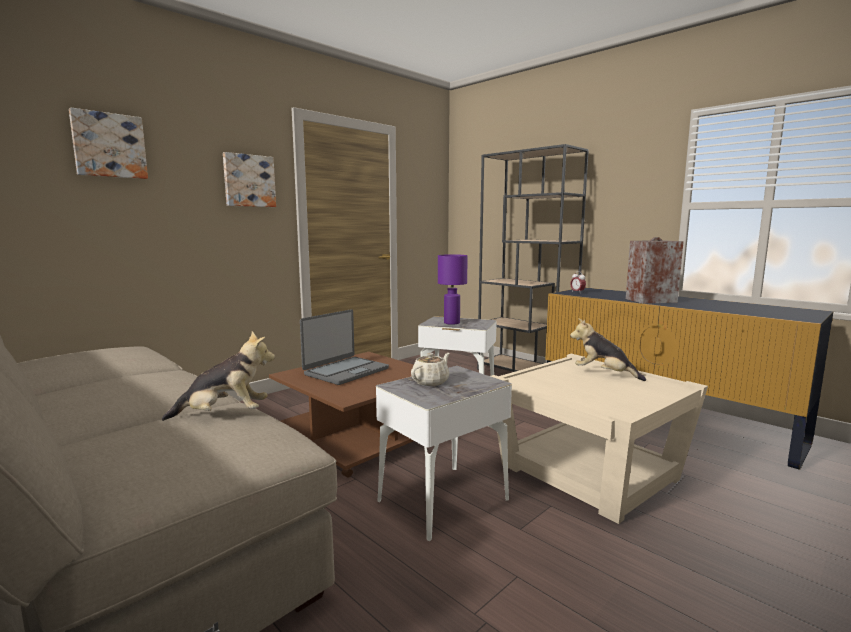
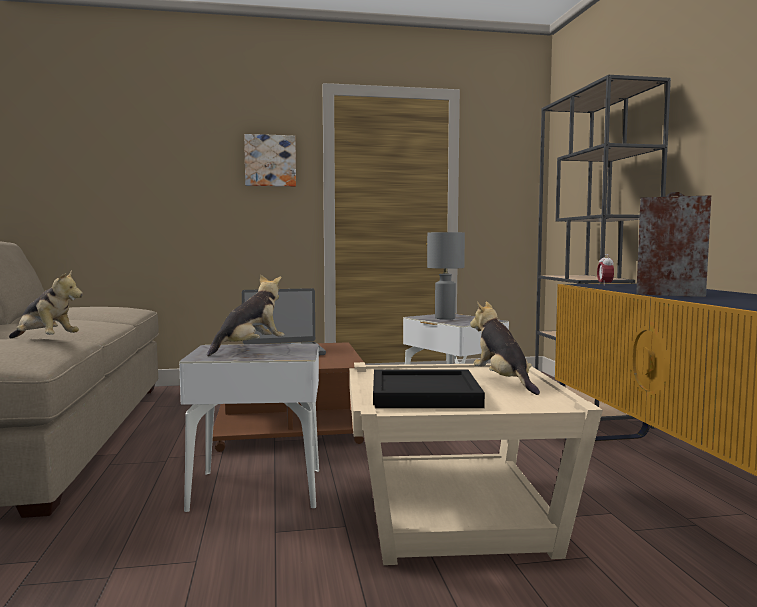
camera: 35 degrees right, 5 degrees down
(109, 145) = (145, 136): picture -> none
(431, 381) = (250, 348): beige teapot -> plush toy
(451, 323) = (444, 318): purple table lamp -> grey table lamp
(597, 395) = (423, 394): none -> black tray

